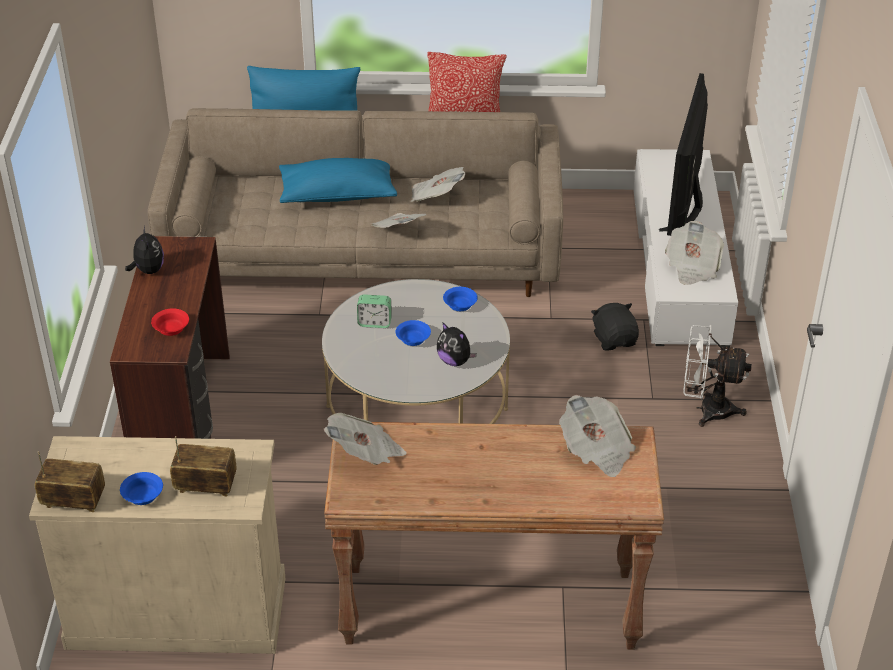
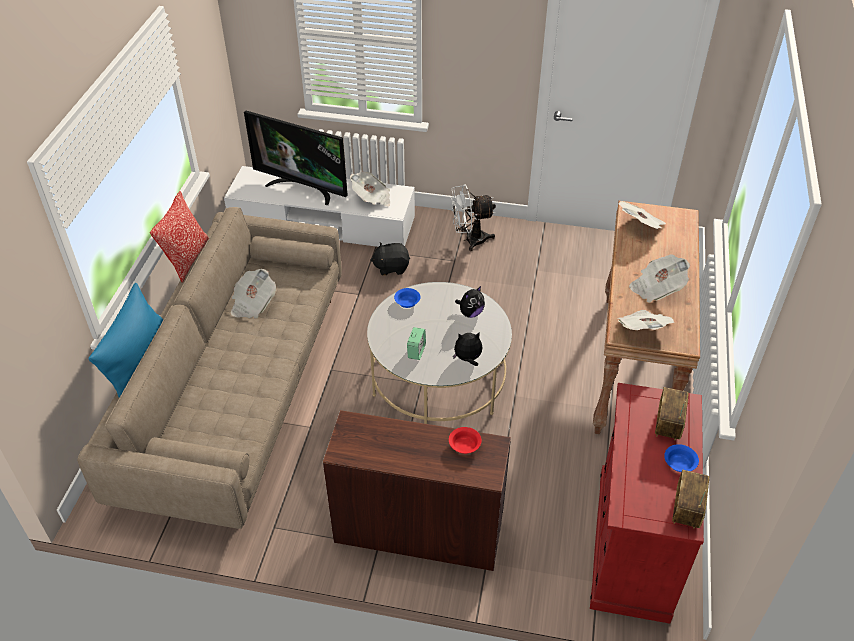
camera: 80 degrees left, 5 degrees up
(148, 270) = (377, 460): plush toy -> plush toy (468, 359)
(177, 611) = (632, 543): beige cabinet -> red cabinet
(338, 194) = (222, 364): blue pillow -> none
(398, 232) = (291, 331): newspaper -> newspaper (656, 288)
(414, 339) = (441, 331): blue bowl -> none
(706, 409) = (470, 240): white fan -> white fan turned 60 degrees clockwise

